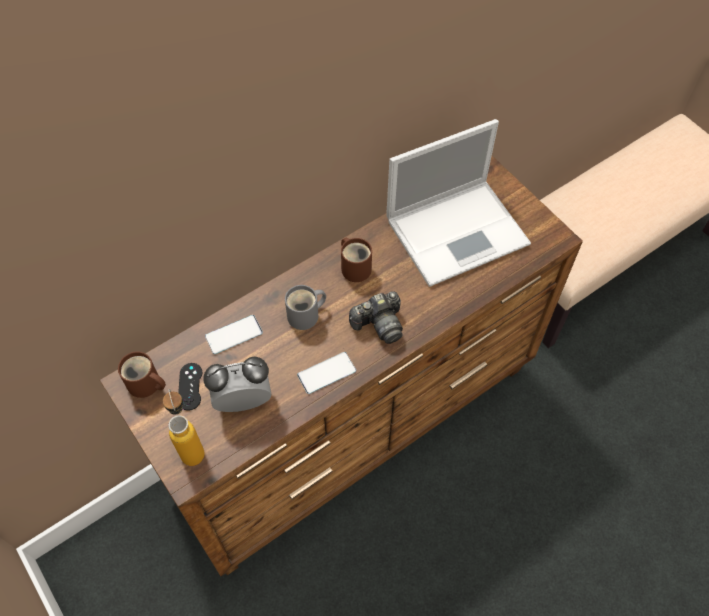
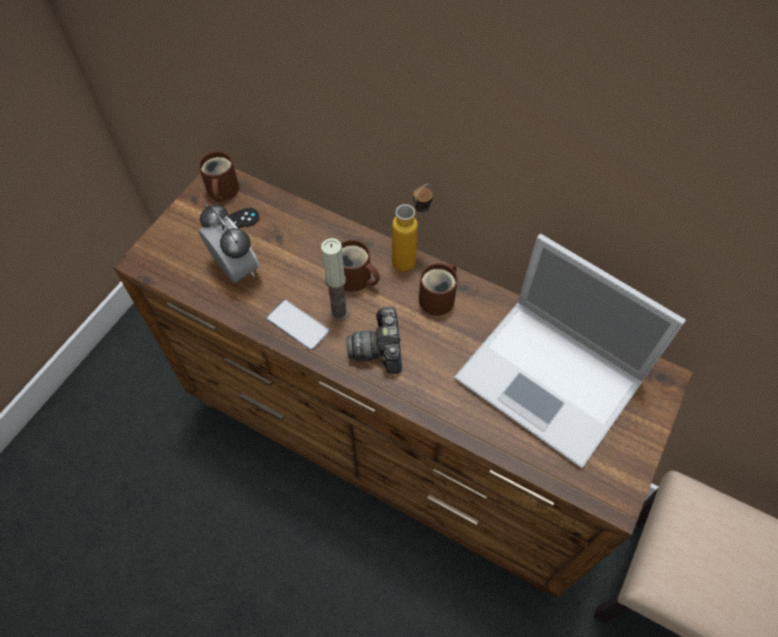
camera: 65 degrees right, 0 degrees up
(190, 446) = (174, 250): bottle -> bottle (411, 257)
(234, 334) = (304, 231): phone -> none
(306, 316) = (355, 280): grey mug -> brown mug
(331, 339) = (339, 312): none -> candle
(379, 324) = (379, 348): camera -> camera turned 45 degrees clockwise

